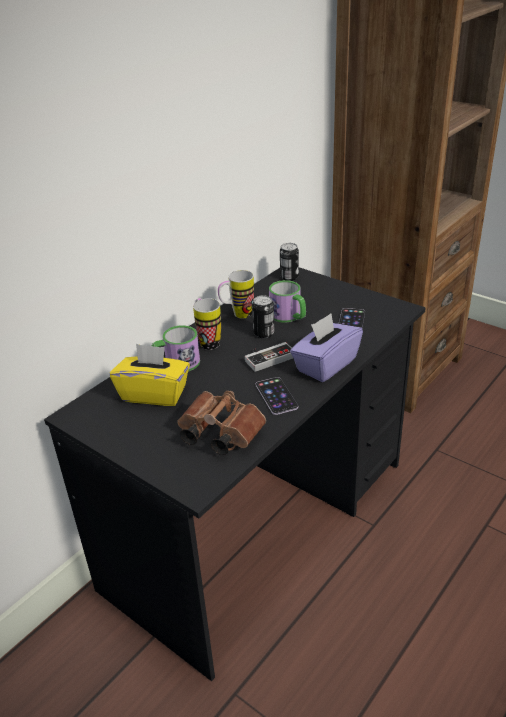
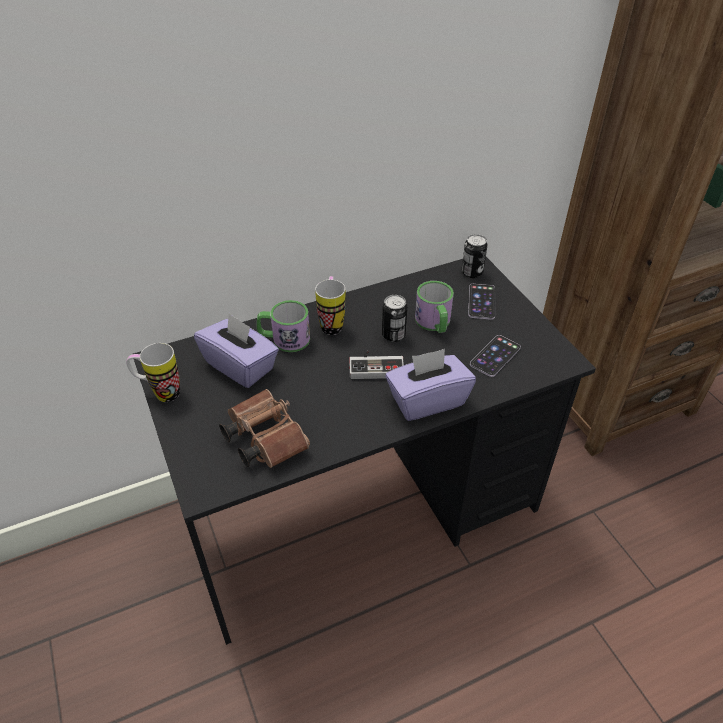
camera: 25 degrees right, 10 degrees up
(154, 394) = (240, 366): yellow tissue box -> purple tissue box
(237, 315) = (383, 302): mug -> mug (160, 393)
(276, 396) = (350, 417): phone -> phone (481, 301)

